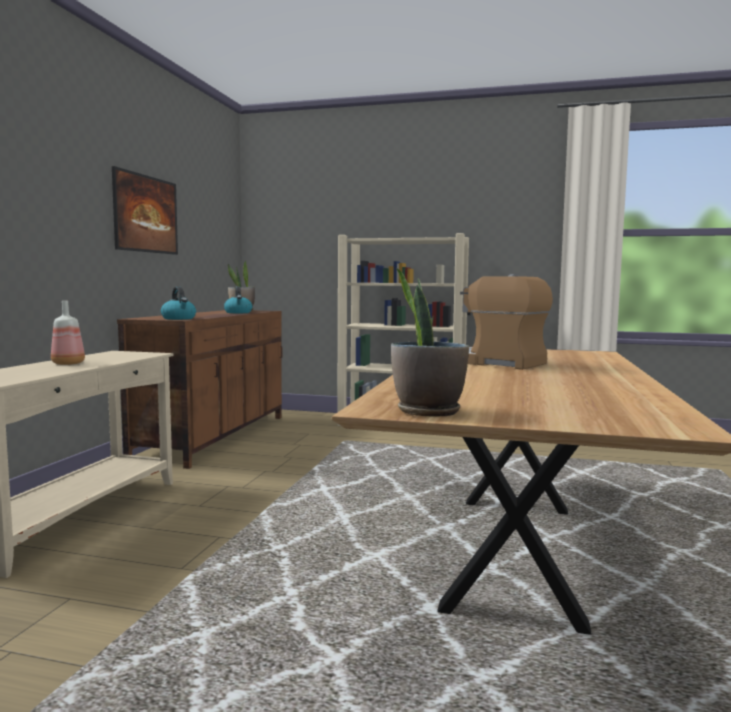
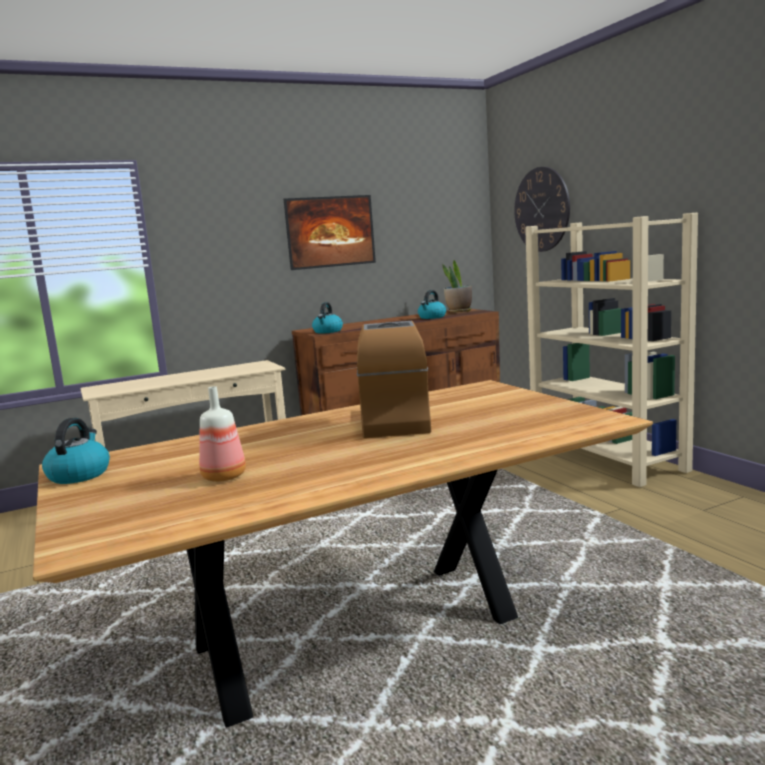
camera: 50 degrees right, 5 degrees up
(69, 363) = (191, 375): bottle -> bottle (225, 477)
(311, 226) = (541, 209): none -> wall clock
(427, 411) = (79, 475): potted plant -> kettle

